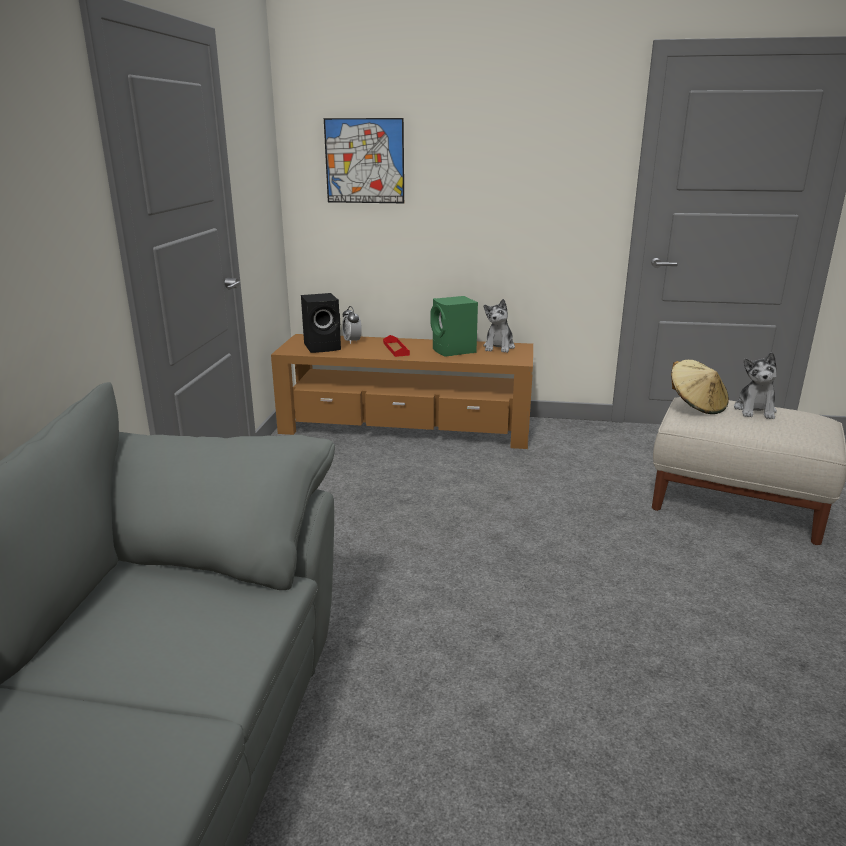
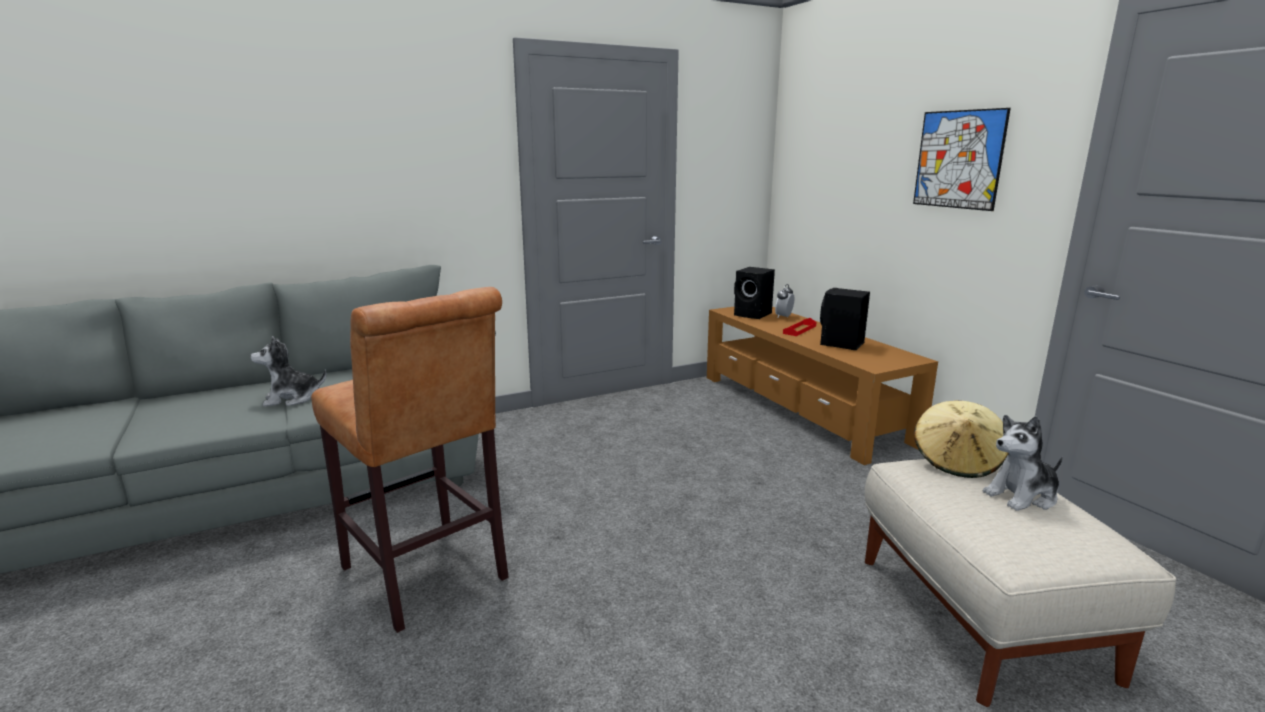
camera: 55 degrees right, 5 degrees down
(364, 161) = (826, 153): picture -> picture (958, 159)
(454, 351) = (841, 344): green speaker -> black speaker
(499, 347) = (891, 353): plush toy -> plush toy (291, 399)
(501, 757) = (428, 578): none -> brown stool

